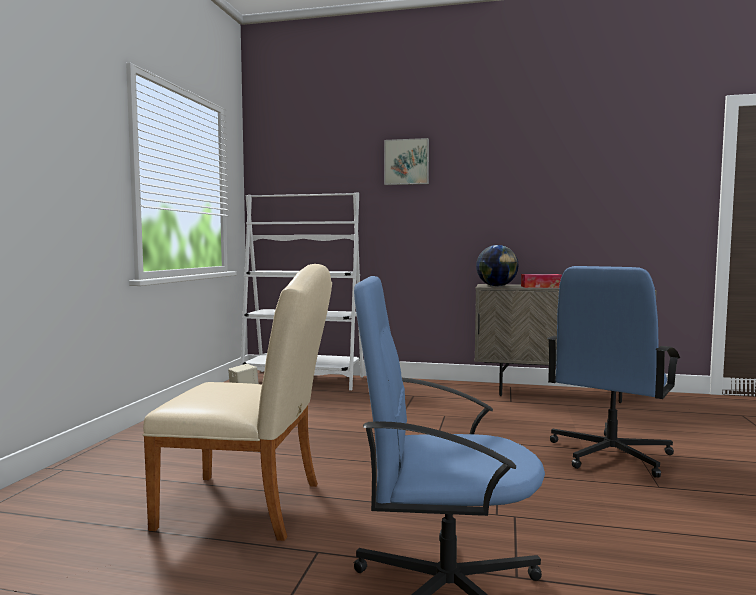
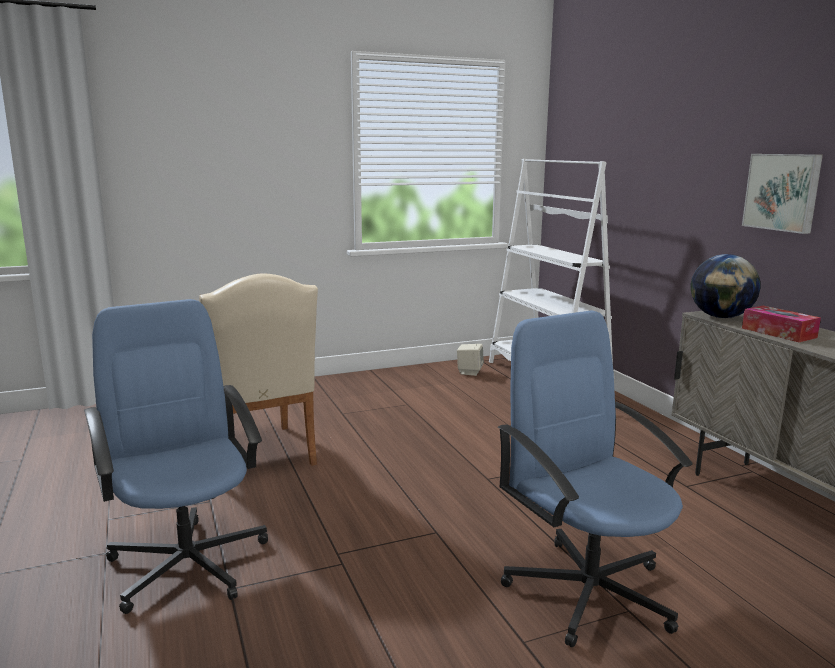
camera: 55 degrees right, 10 degrees up
(406, 162) = (685, 114): picture -> picture (783, 192)
(609, 455) = (588, 590): blue office chair -> blue office chair turned 60 degrees clockwise

